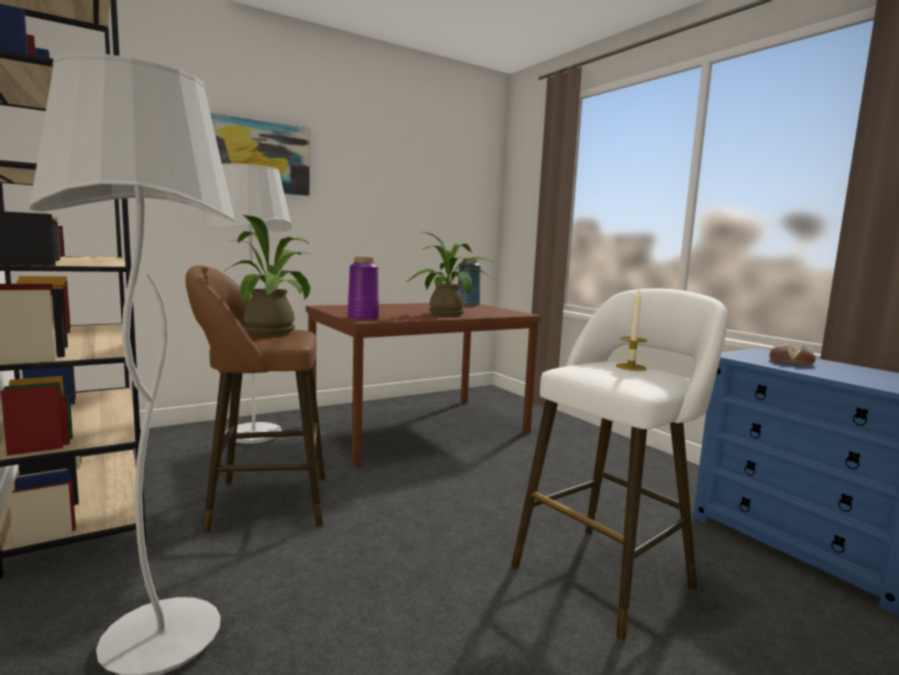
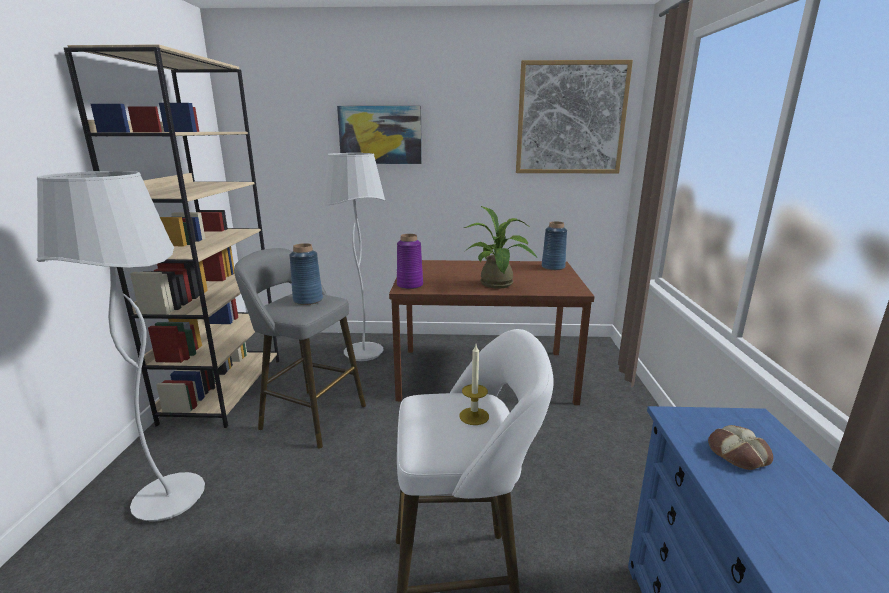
camera: 35 degrees right, 10 degrees up
(261, 503) = (308, 416): brown stool -> grey stool
(274, 331) = (308, 300): potted plant -> blue vase
(453, 164) = (571, 118): none -> picture

